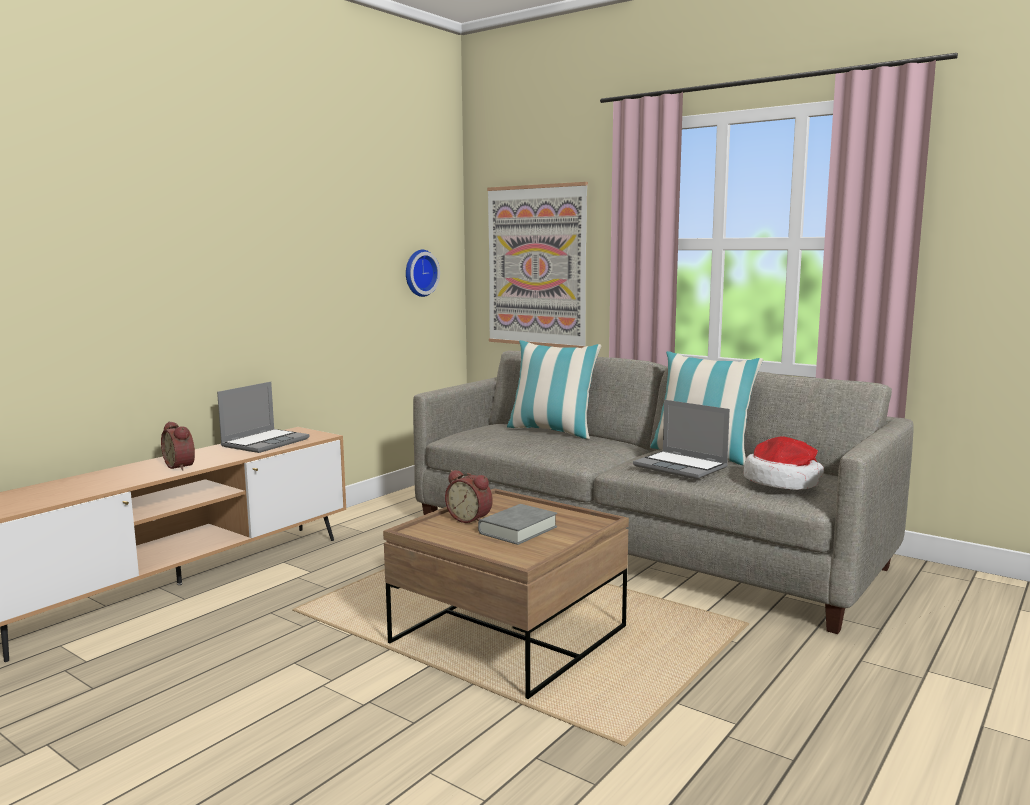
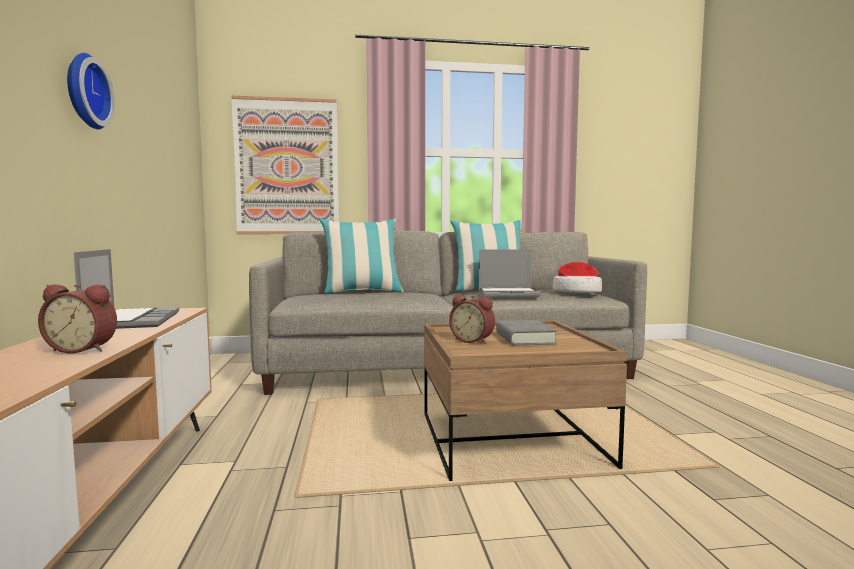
camera: 45 degrees left, 5 degrees down
(419, 273) = (183, 162): wall clock -> wall clock (84, 91)
(470, 519) = (473, 340): alarm clock -> alarm clock turned 45 degrees clockwise

